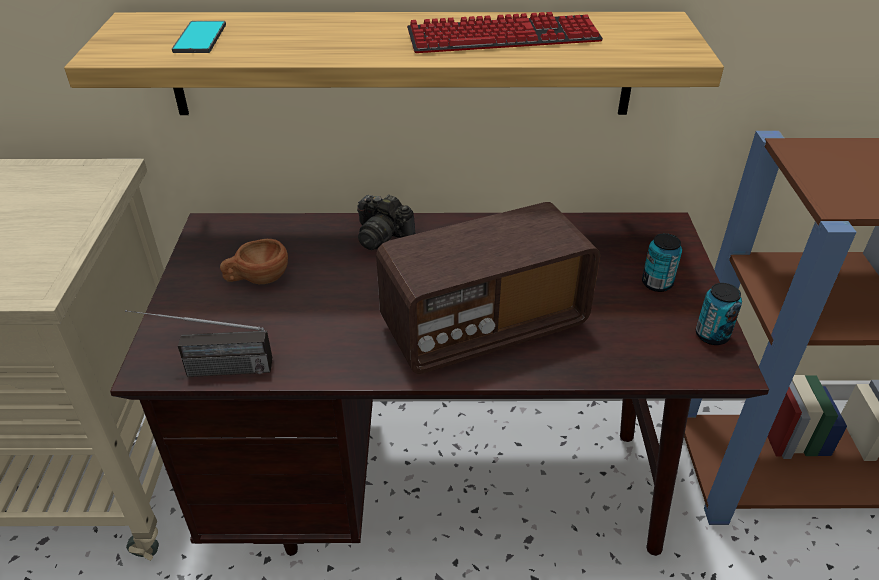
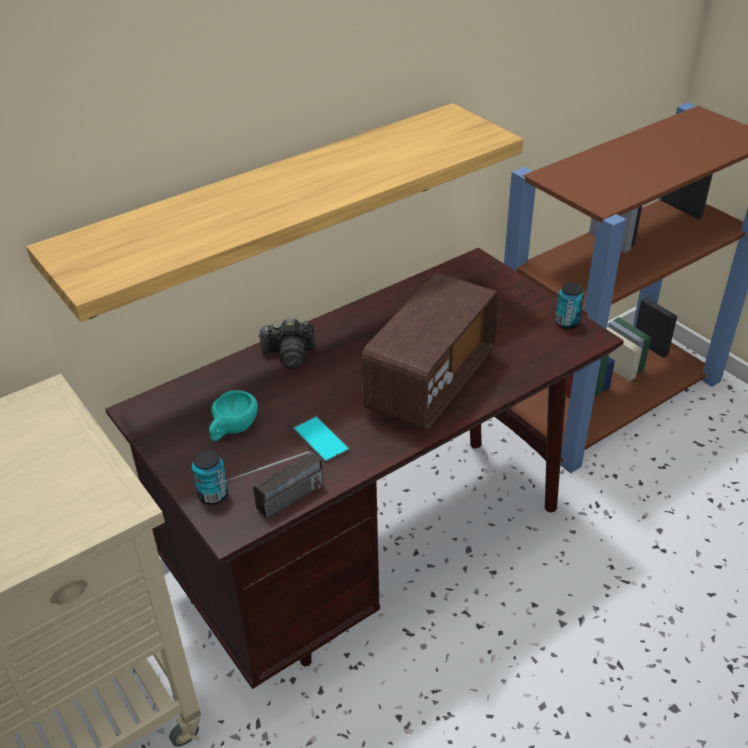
camera: 35 degrees left, 0 degrees up
(200, 38) = (147, 241): phone -> phone (320, 440)
(257, 279) = (232, 430): brown cup -> turquoise cup
(503, 38) = (369, 163): keyboard -> none
(657, 283) = (506, 304): can -> can (213, 495)

